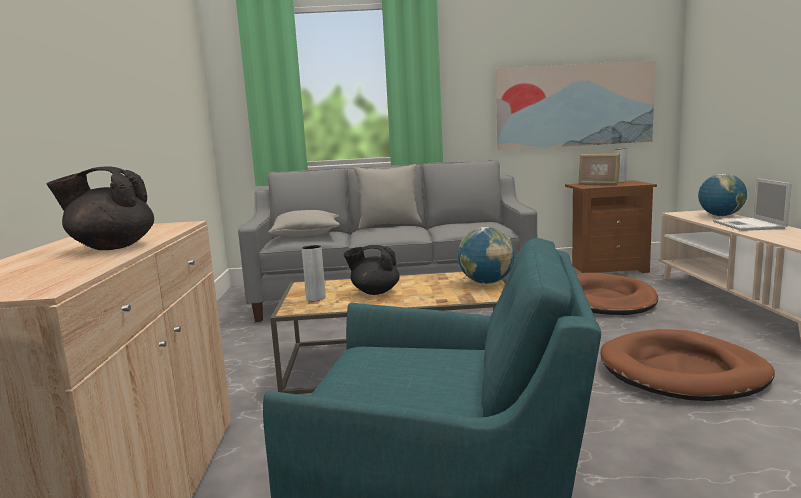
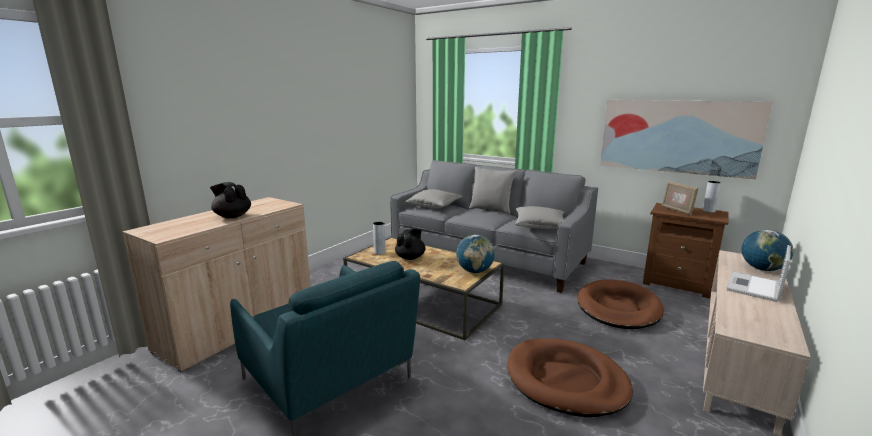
camera: 35 degrees right, 5 degrees up
(374, 292) = (410, 257): black teapot -> black teapot turned 75 degrees clockwise
(481, 225) = (540, 226): none -> grey pillow

